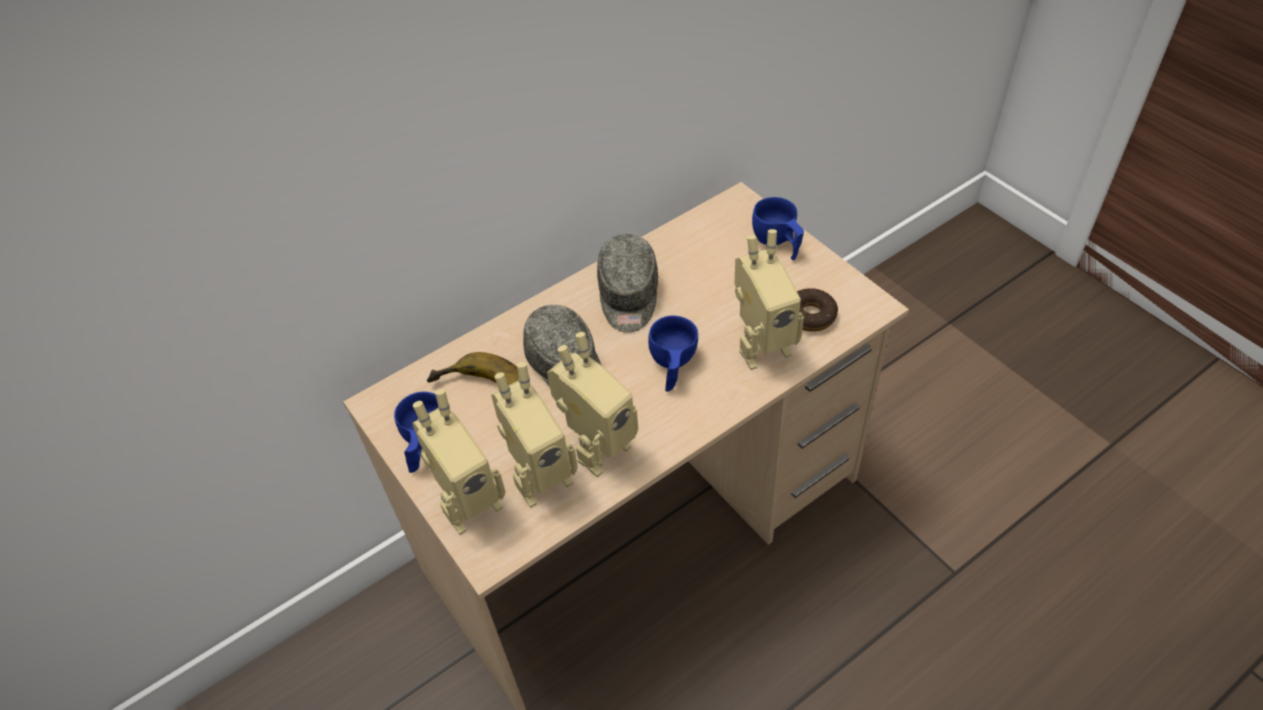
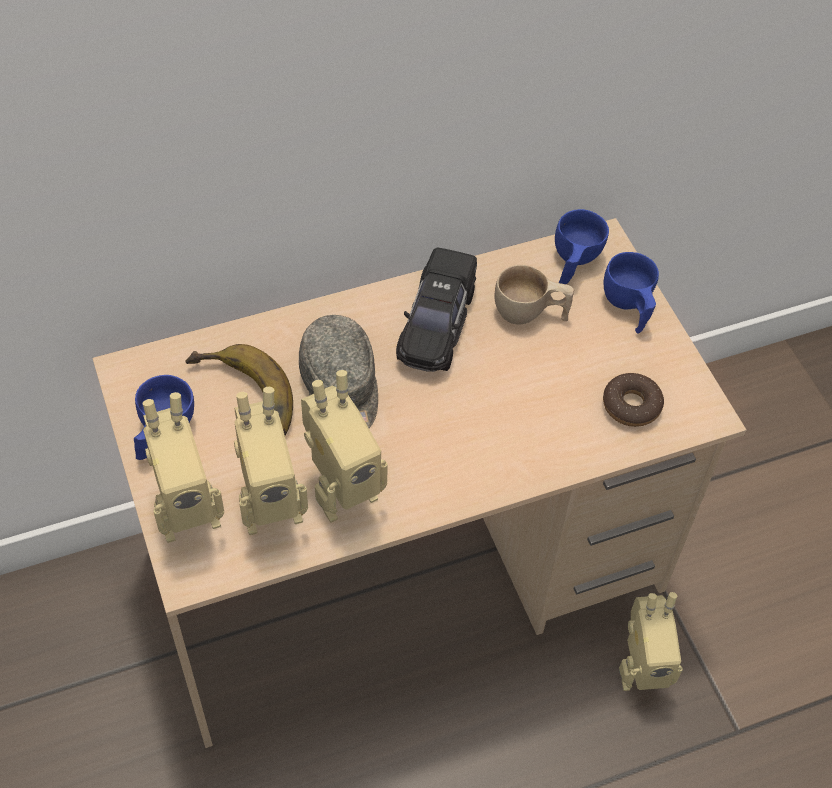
camera: 10 degrees right, 5 degrees up
(628, 296) = (437, 324): grey cap -> black toy car
(672, 367) = (455, 421): blue cup -> blue cup (573, 262)
(701, 269) = (530, 314): none -> beige cup
(761, 347) = (561, 427): toy robot -> toy robot (640, 669)

